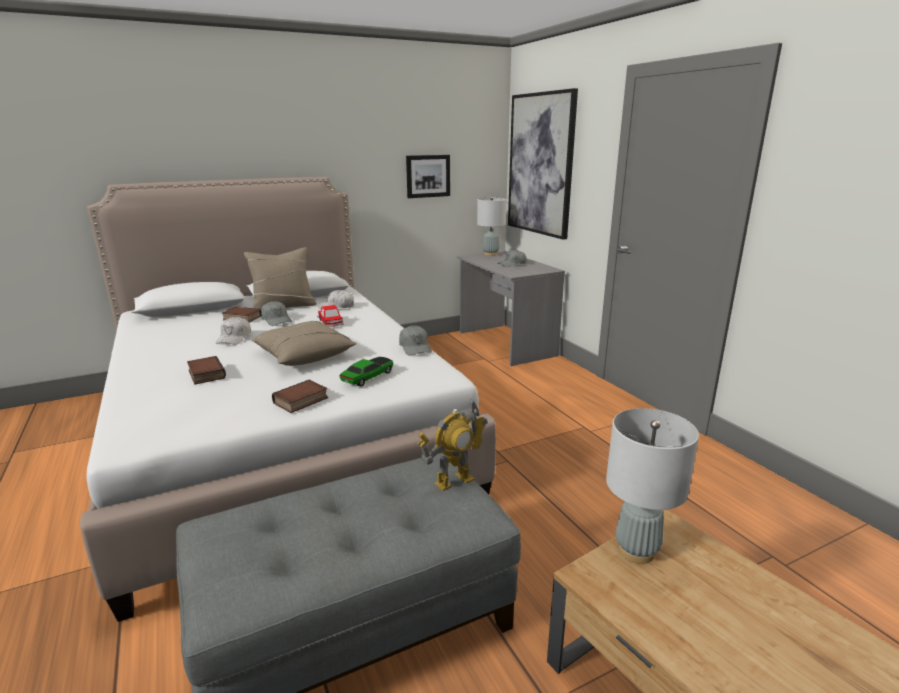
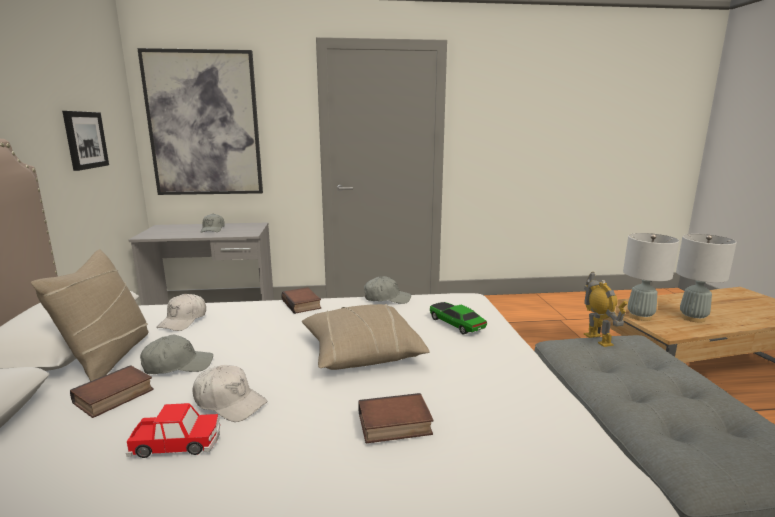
camera: 70 degrees left, 5 degrees down
(301, 401) = (506, 361): book -> book (302, 304)
(330, 322) = (249, 329): toy car -> toy car (177, 443)
(490, 254) = (157, 229): grey table lamp -> grey table lamp (692, 318)

